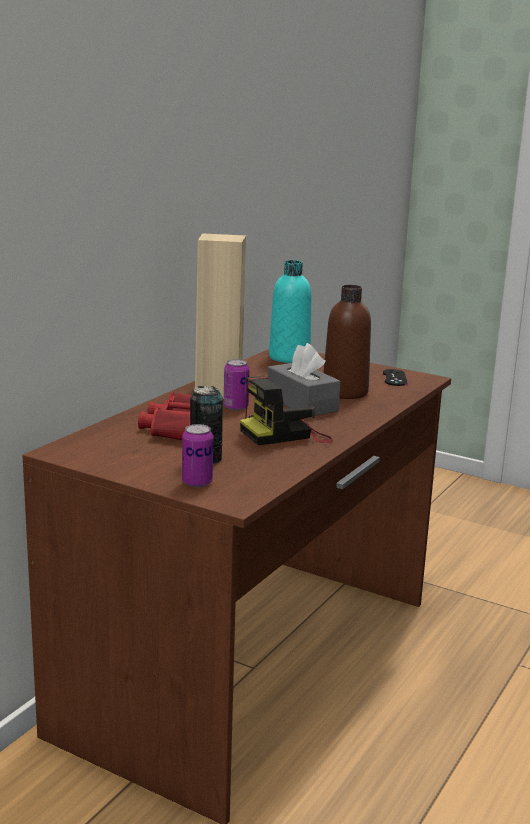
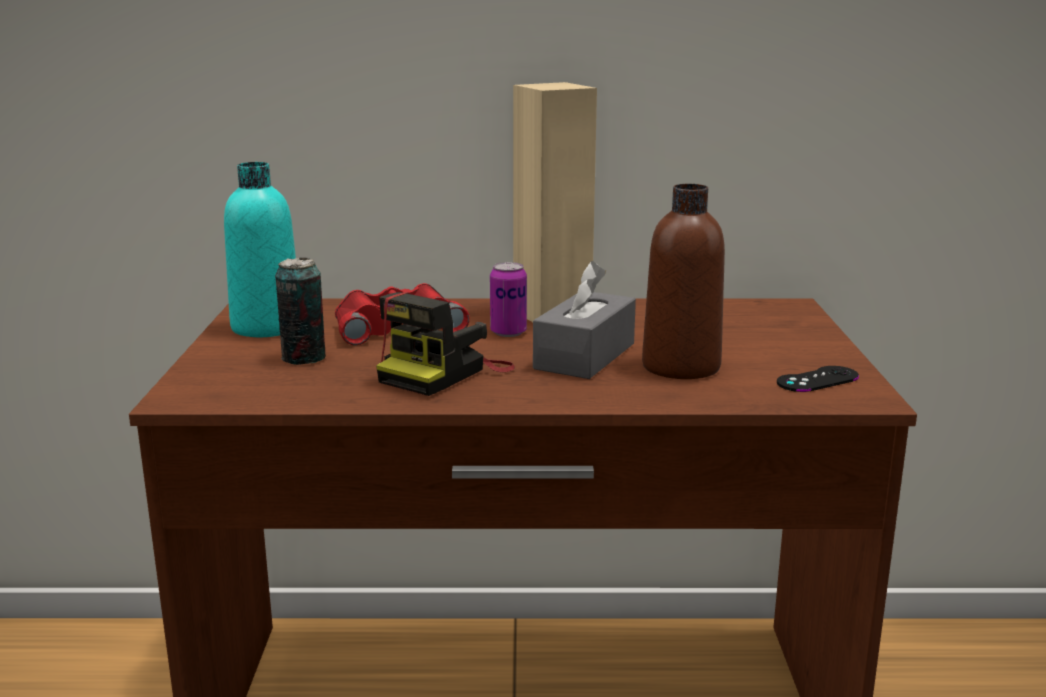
camera: 60 degrees right, 0 degrees up
(197, 482) = (222, 370): can -> none
(286, 435) = (444, 373): camera -> camera turned 90 degrees counterclockwise
(289, 357) = (767, 313): turquoise bottle -> turquoise bottle (267, 327)

